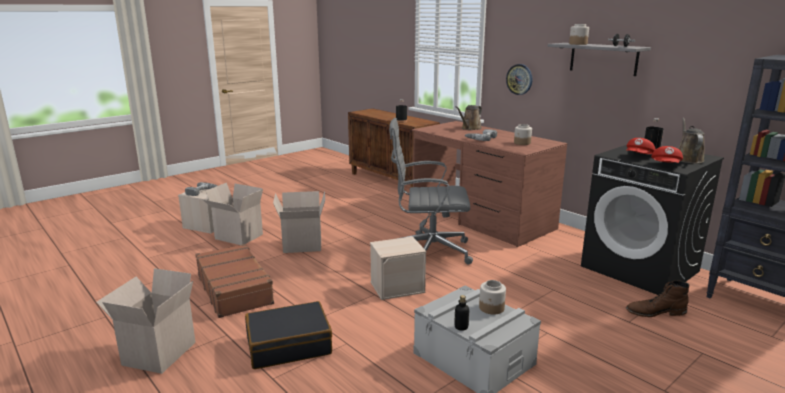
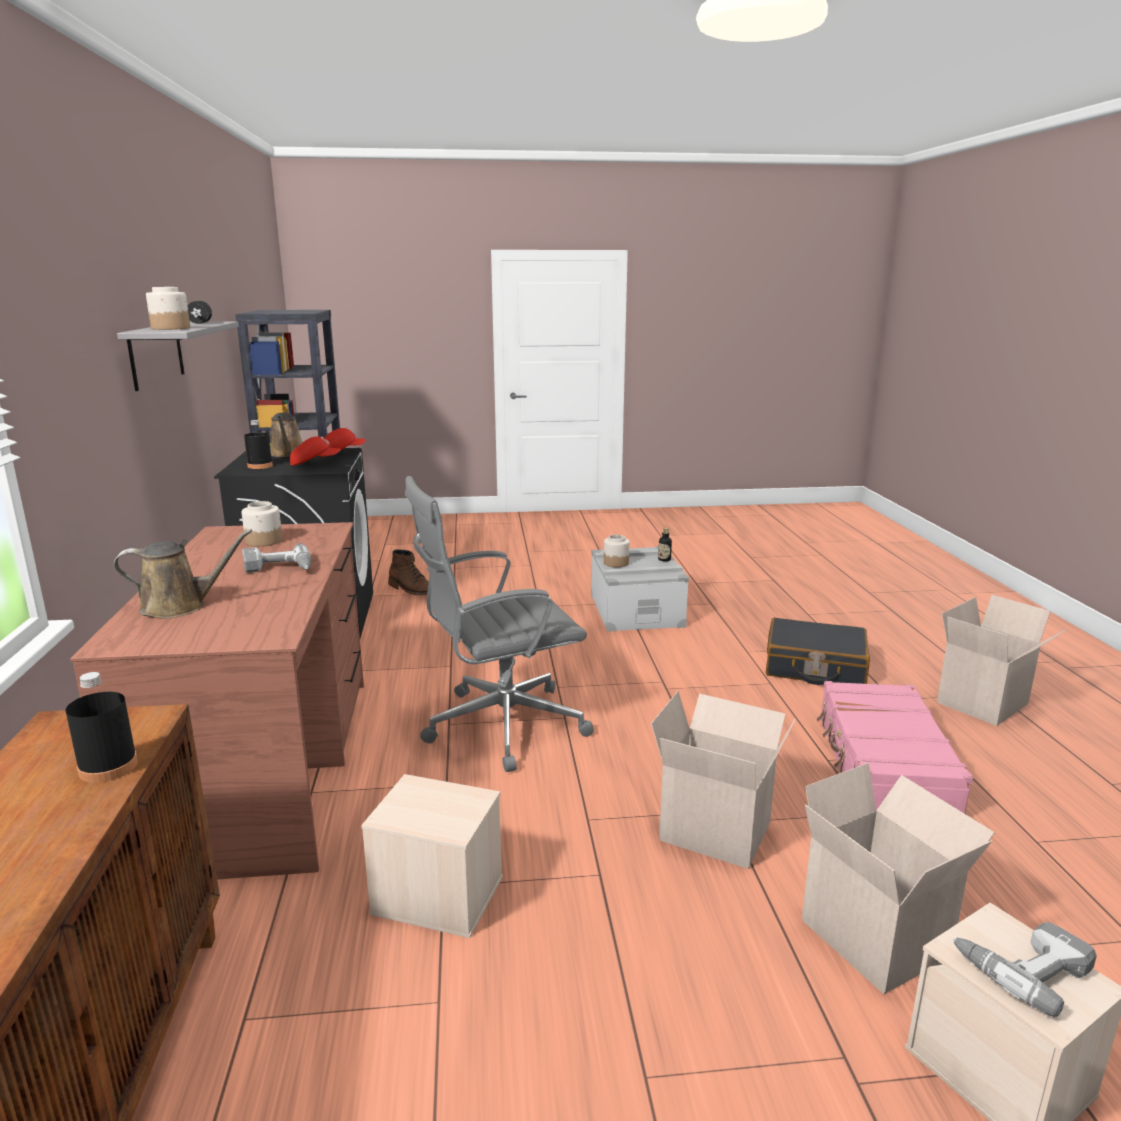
camera: 145 degrees left, 0 degrees up
(235, 289) = (883, 765): brown suitcase -> pink suitcase
(397, 287) = (624, 688): beige storage box -> beige storage box (436, 895)
(428, 251) = (500, 726): grey office chair -> grey office chair turned 120 degrees clockwise
(519, 79) = (84, 449): wall clock -> none
(687, 159) = (287, 454): brown watering can -> brown watering can turned 60 degrees counterclockwise

